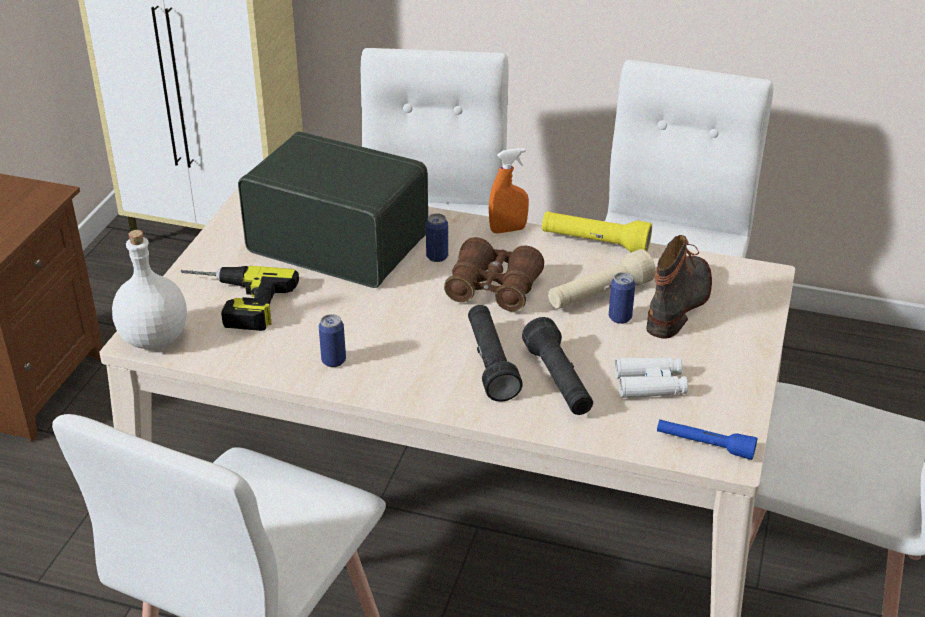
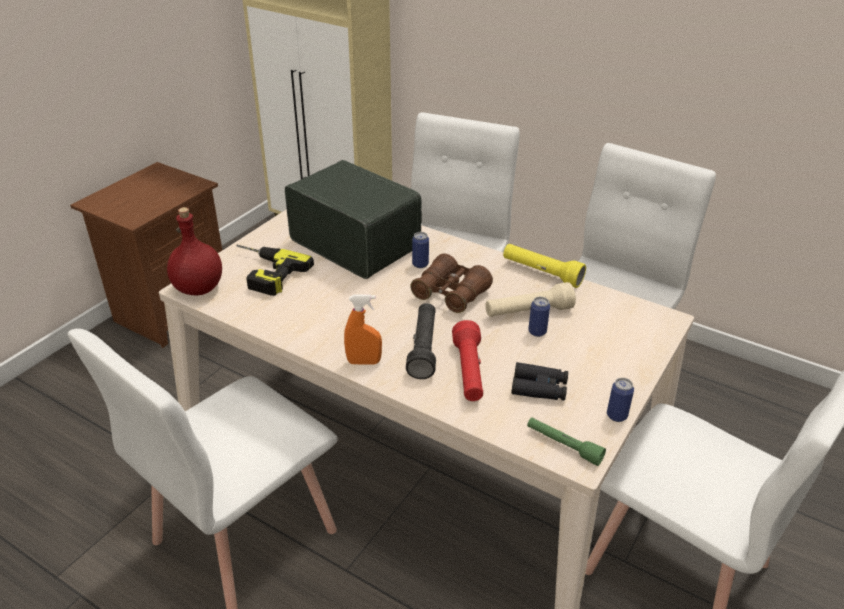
camera: 15 degrees right, 0 degrees up
(155, 337) = (199, 288): white bottle -> red bottle
(333, 361) = (311, 326): can -> can (616, 415)
(508, 230) = (480, 253): orange spray bottle -> orange spray bottle (364, 362)
(558, 381) = (469, 372): black flashlight -> red flashlight
(650, 384) = (539, 388): white binoculars -> black binoculars
(680, 304) = (589, 329): boot -> none
(704, 445) = (563, 445): blue flashlight -> green flashlight

